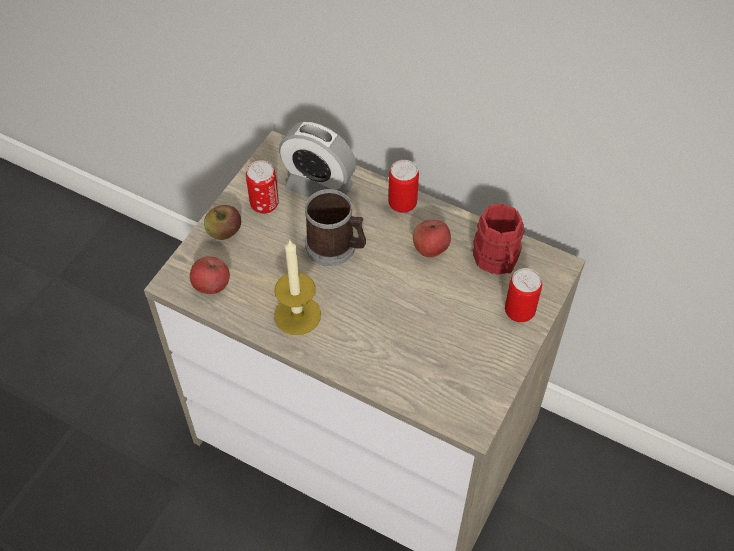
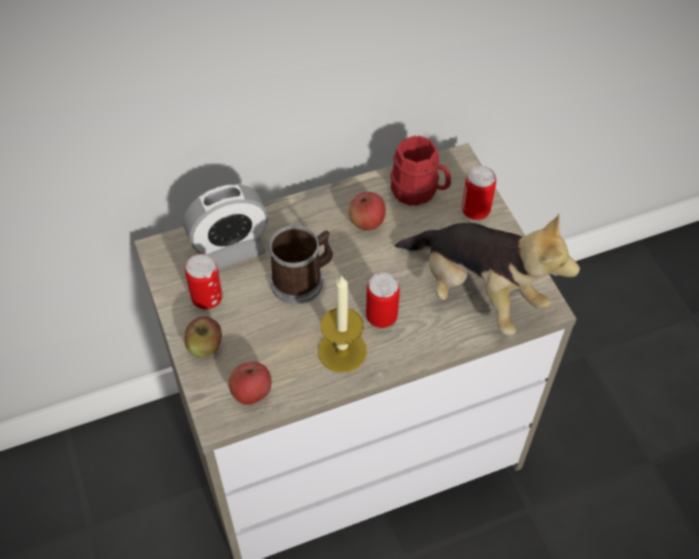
camera: 50 degrees left, 0 degrees up
(402, 204) = (306, 209): can -> can (381, 317)
(437, 366) = (476, 293): none -> plush toy

